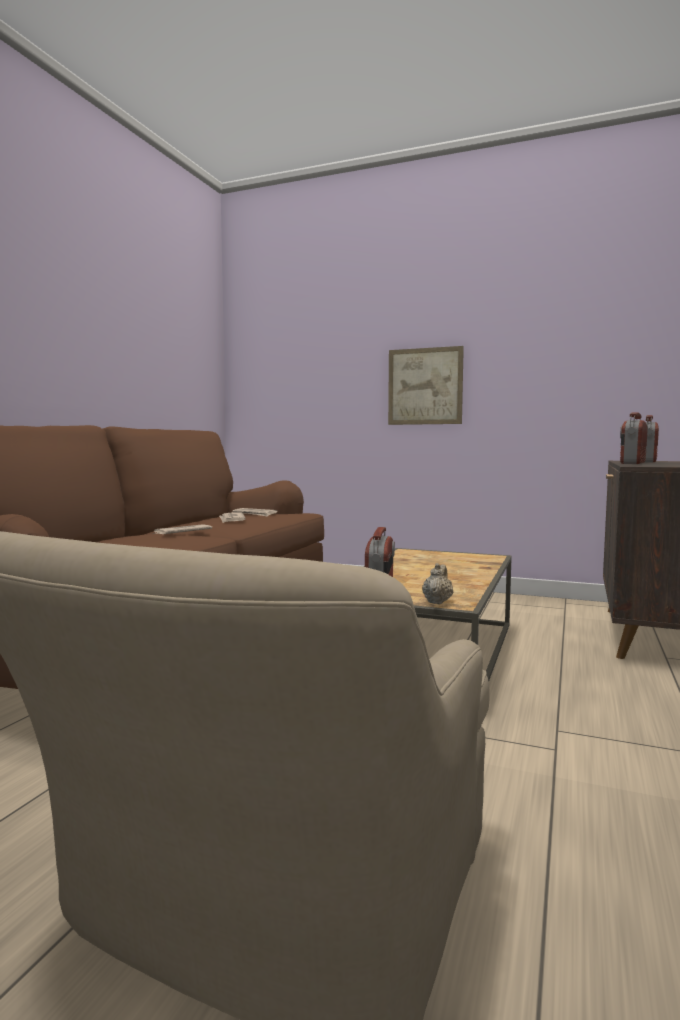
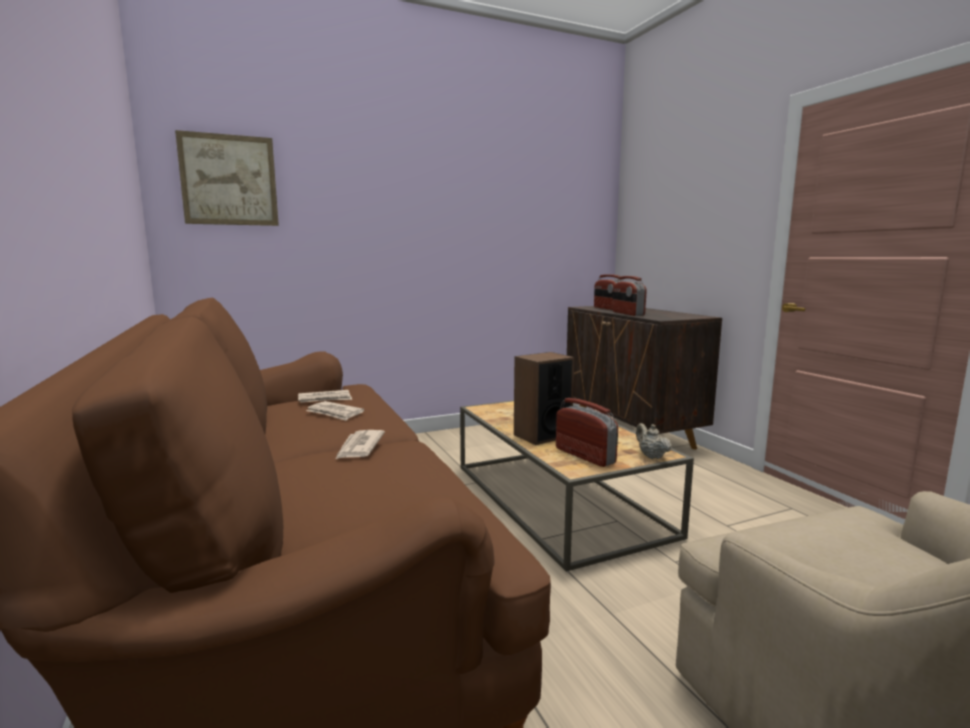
camera: 45 degrees left, 5 degrees up
(393, 572) = (542, 435): none -> speaker
(425, 386) = (415, 240): picture -> picture (229, 180)

